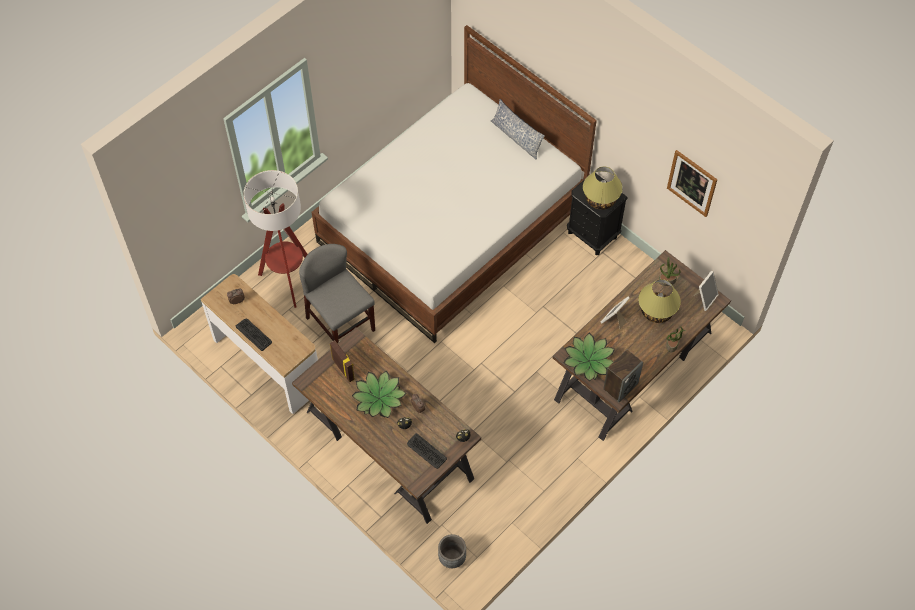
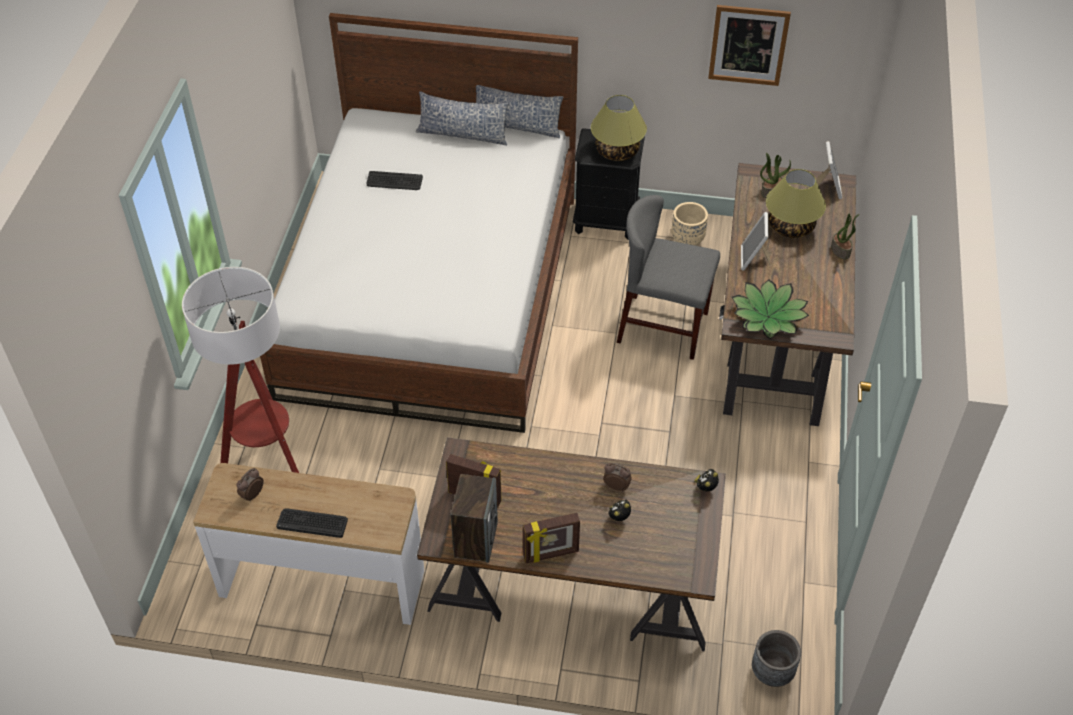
camera: 35 degrees left, 10 degrees down
(340, 324) = (384, 478): grey chair -> grey chair (663, 327)
(355, 424) = (551, 554): none -> picture frame
(379, 398) = (554, 504): potted plant -> none
(426, 451) = (674, 531): keyboard -> keyboard (394, 181)
(553, 149) = (516, 126): none -> pillow
(620, 386) = (829, 323): speaker -> speaker (475, 539)
(632, 275) = (687, 239): none -> beige planter

